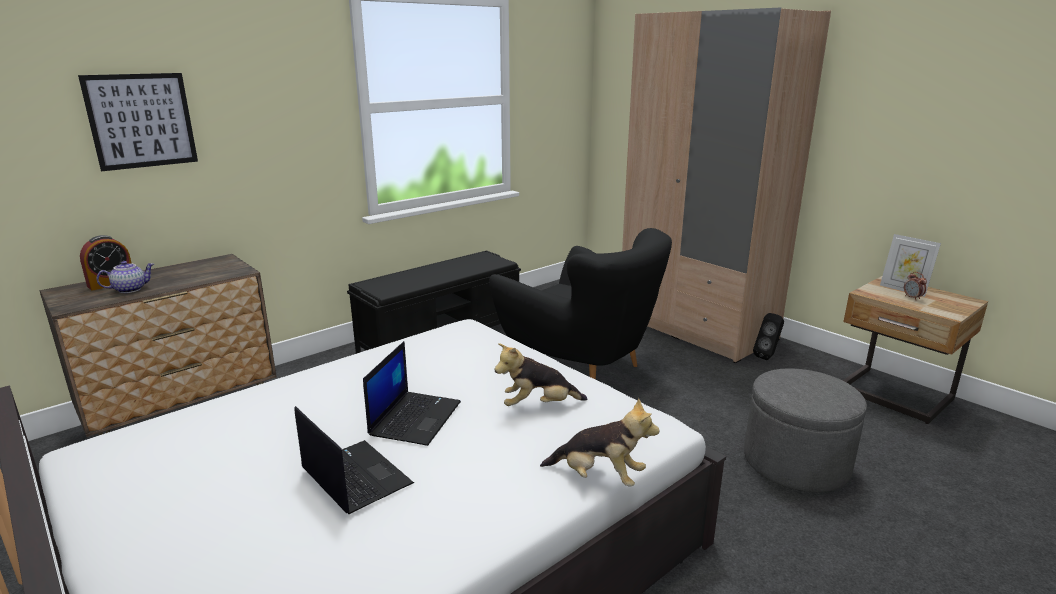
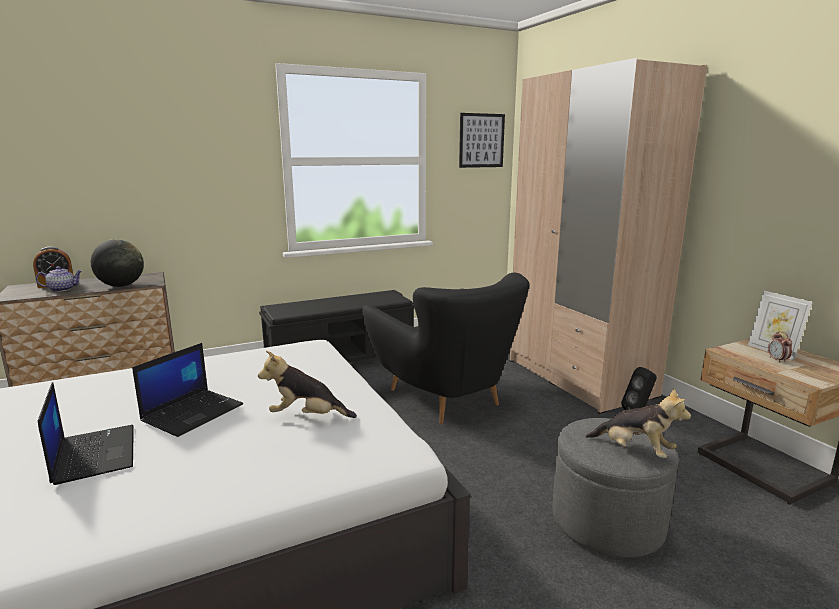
camera: 15 degrees right, 5 degrees down
(141, 121) = (95, 161): picture -> picture (481, 140)
(204, 278) = (121, 286): none -> globe
(599, 477) = (298, 490): plush toy -> plush toy (635, 450)

